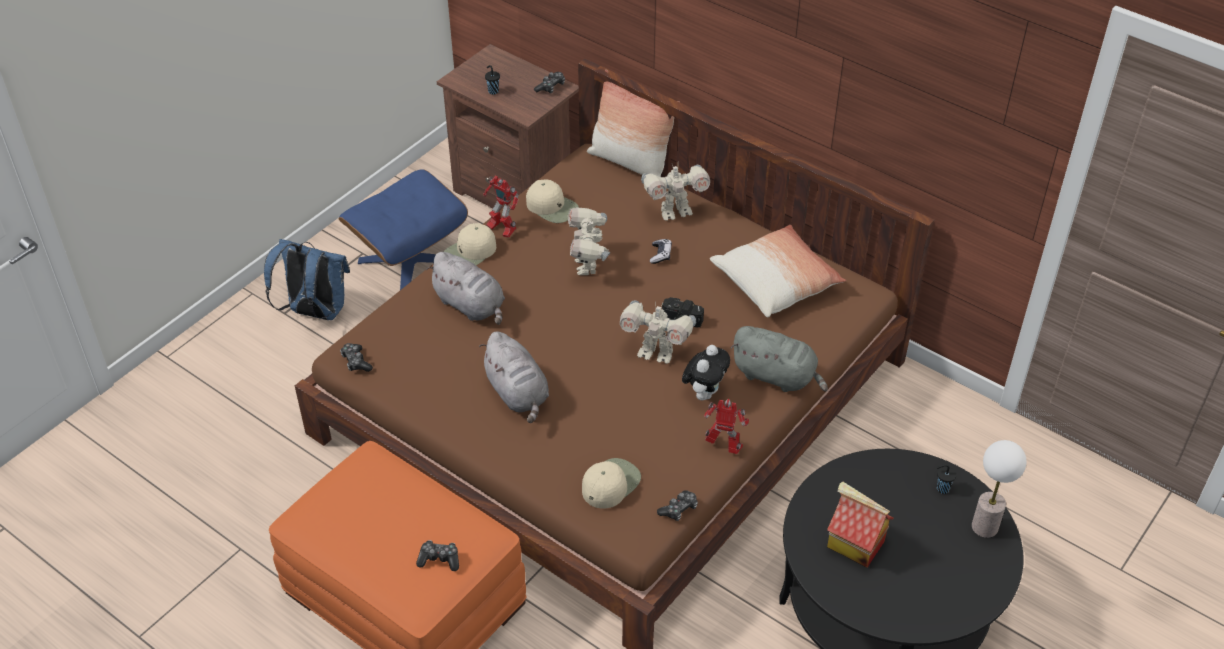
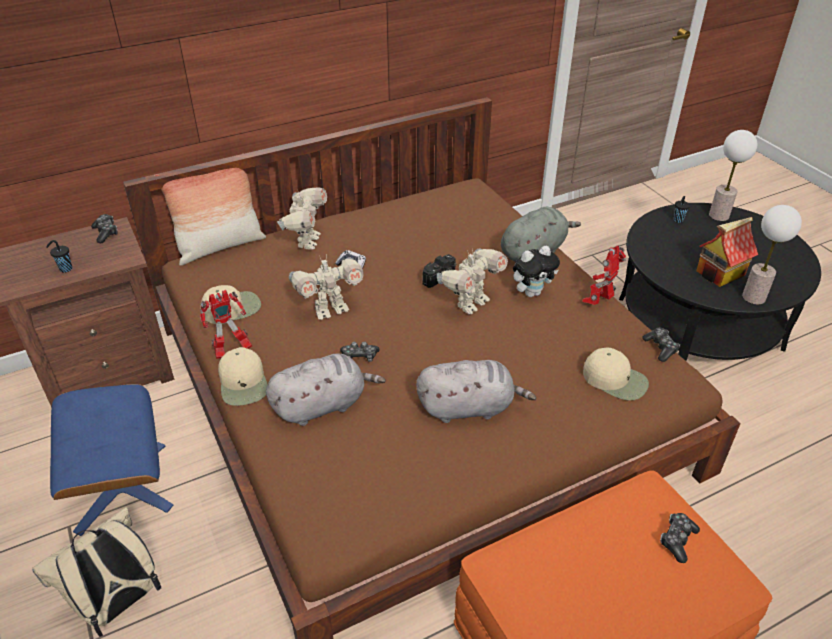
camera: 65 degrees left, 5 degrees down
(315, 312) = (119, 605): blue backpack -> beige backpack
(356, 362) = (340, 531): game controller -> game controller (359, 356)
(588, 265) = (330, 310): toy robot -> toy robot turned 45 degrees counterclockwise
(610, 483) = (615, 379): beige cap -> beige cap turned 150 degrees clockwise
(704, 392) = (532, 292): plush toy -> plush toy turned 105 degrees clockwise
(776, 283) = (431, 220): pillow -> none
(827, 580) = (753, 297): none -> table lamp

